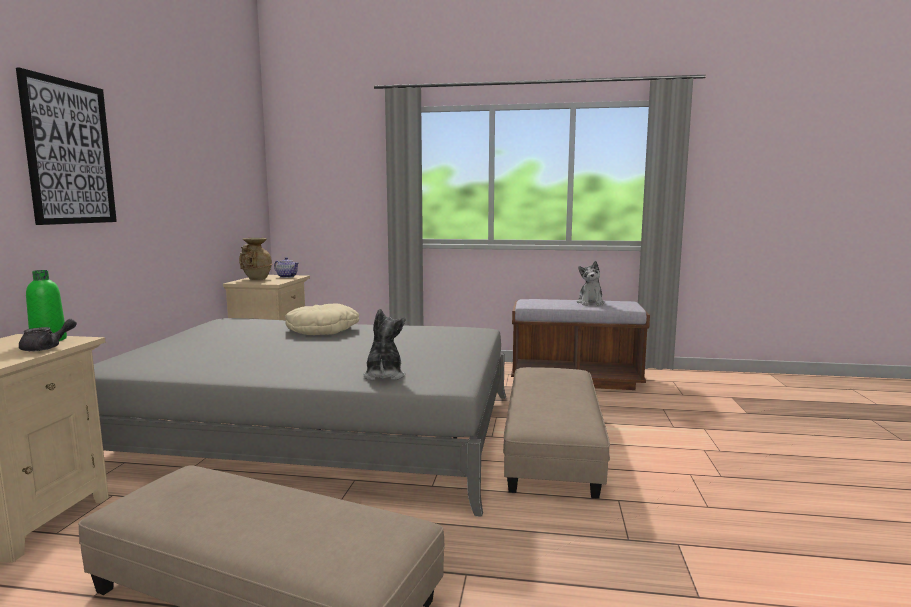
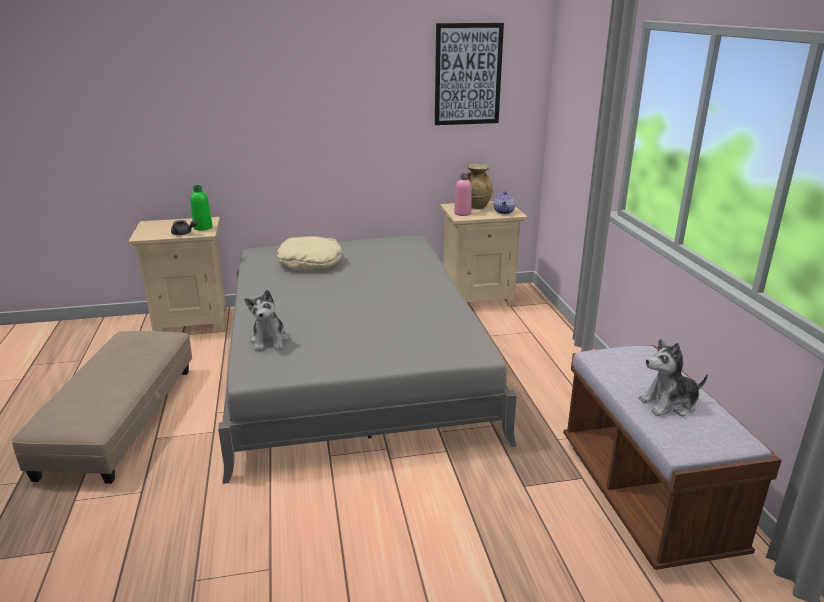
camera: 70 degrees right, 15 degrees up
(69, 152) = (267, 98): picture -> picture (468, 74)
(265, 282) = (462, 213): none -> pink bottle
(321, 330) = (405, 281): beige pillow -> beige pillow (311, 263)
(384, 375) = (269, 340): plush toy -> plush toy turned 105 degrees clockwise
(552, 446) = (384, 505): beige ottoman -> none

